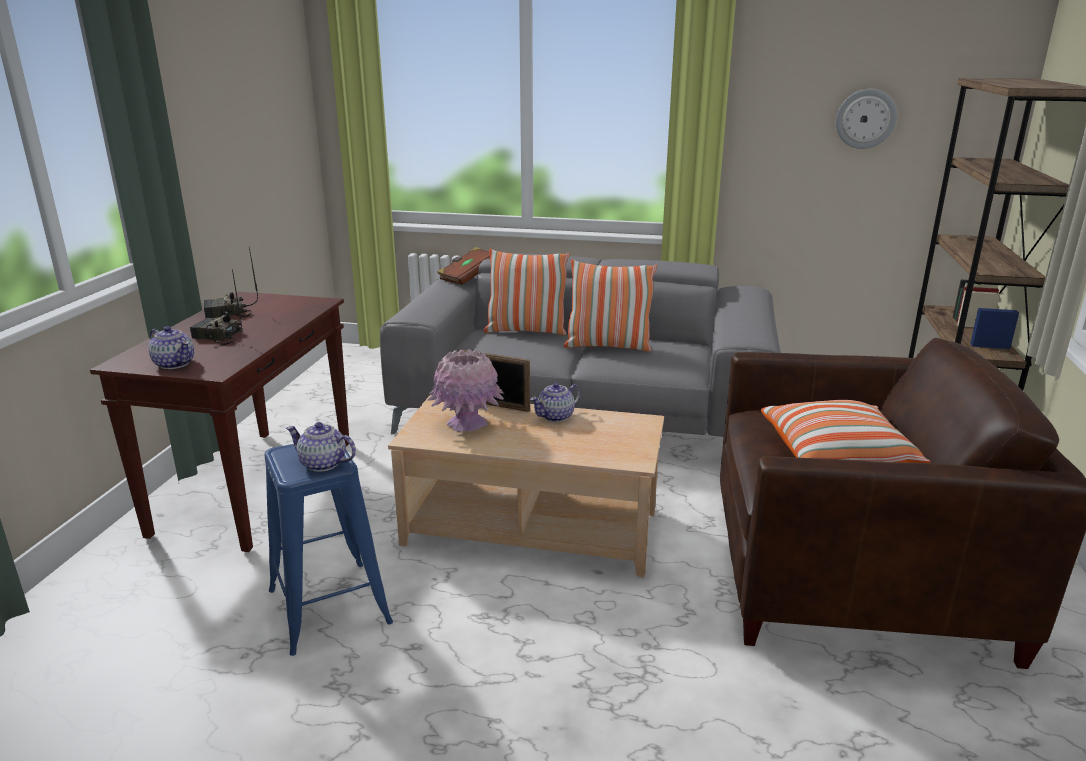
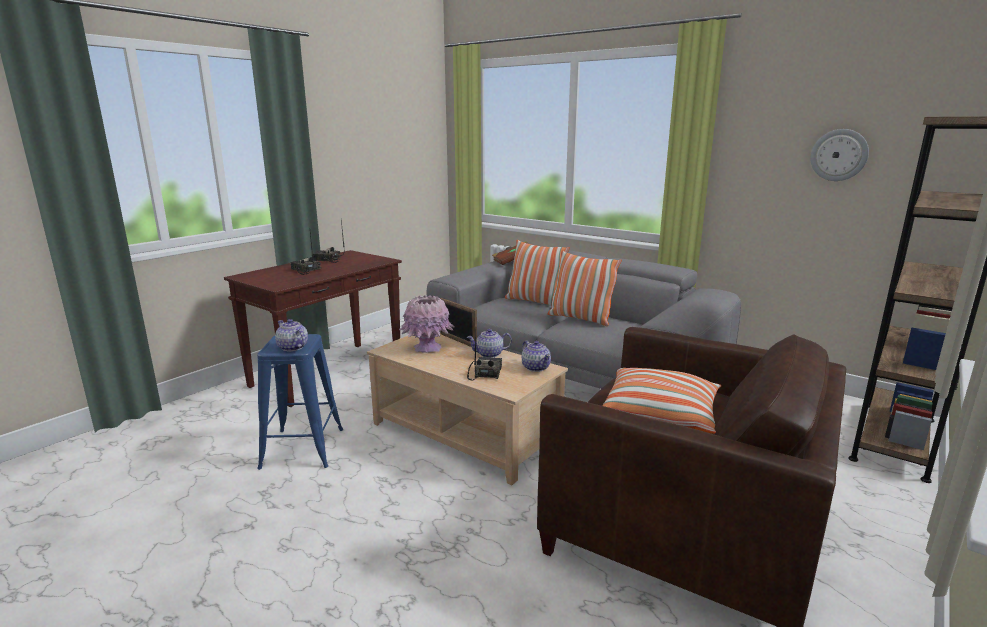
camera: 25 degrees right, 5 degrees down
(174, 364) = (264, 280): teapot -> teapot (536, 367)
(579, 443) = (485, 373): none -> radio

